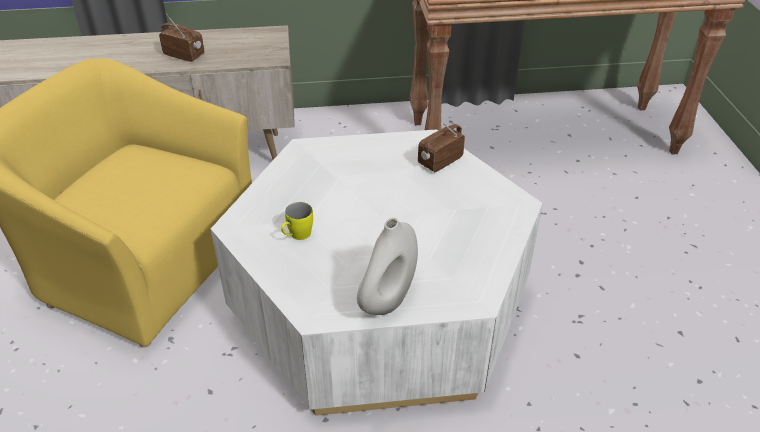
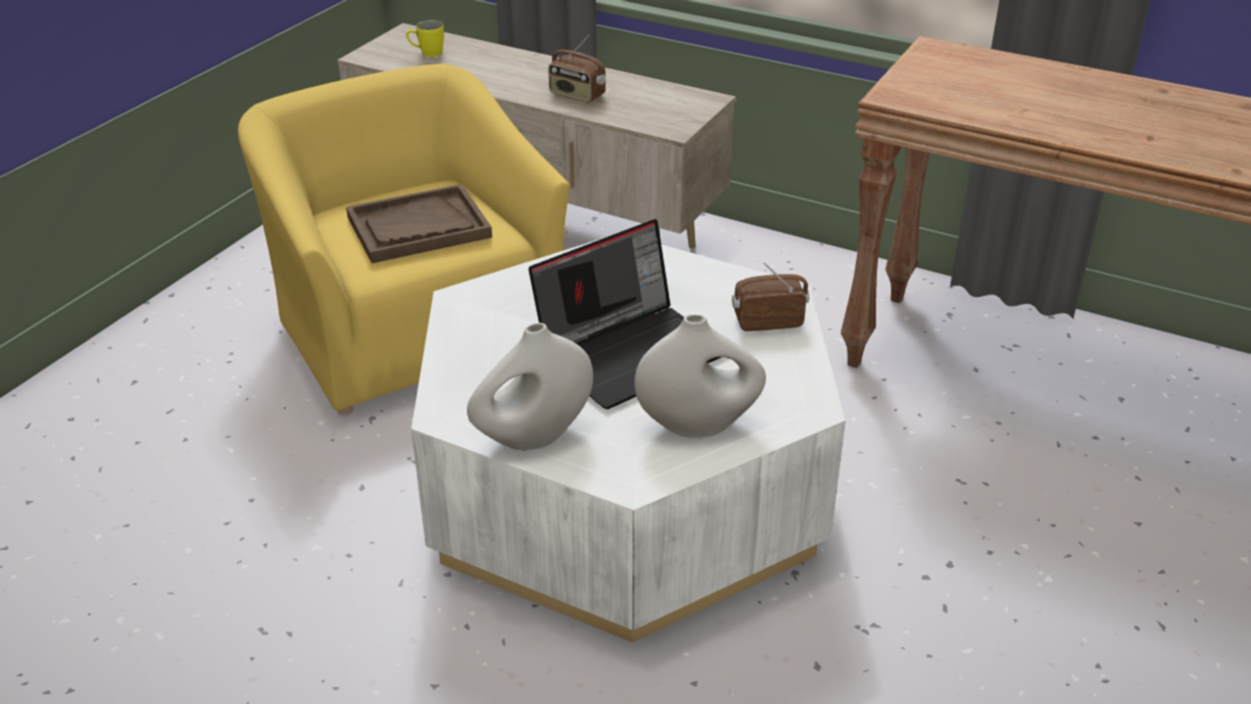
camera: 35 degrees right, 5 degrees down
(143, 187) = (418, 227): none -> brown tray
(184, 55) = (576, 95): radio -> radio turned 150 degrees clockwise
(297, 236) = (511, 334): yellow mug -> yellow mug (426, 53)
(384, 214) = (631, 351): none -> laptop
(472, 243) = (698, 425): none -> white vase

